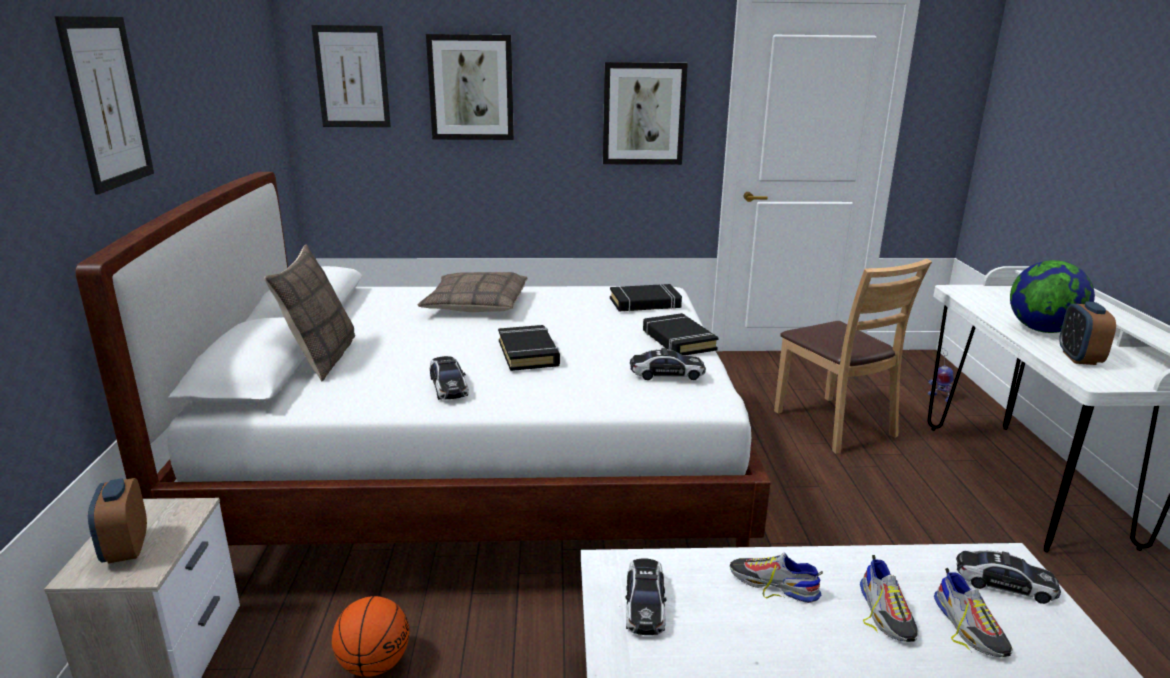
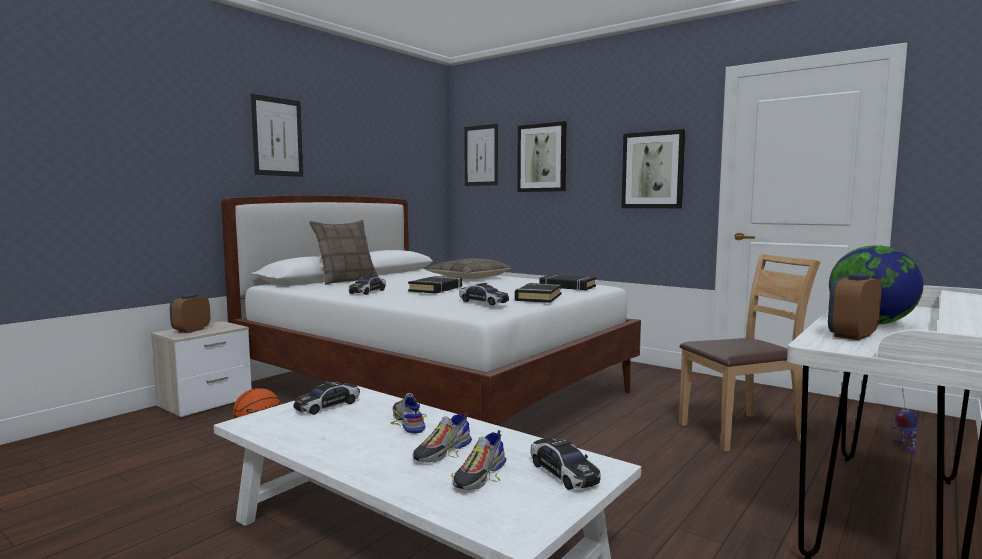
camera: 40 degrees right, 15 degrees down
(834, 424) = (741, 432): brown chair -> brown chair turned 120 degrees counterclockwise

